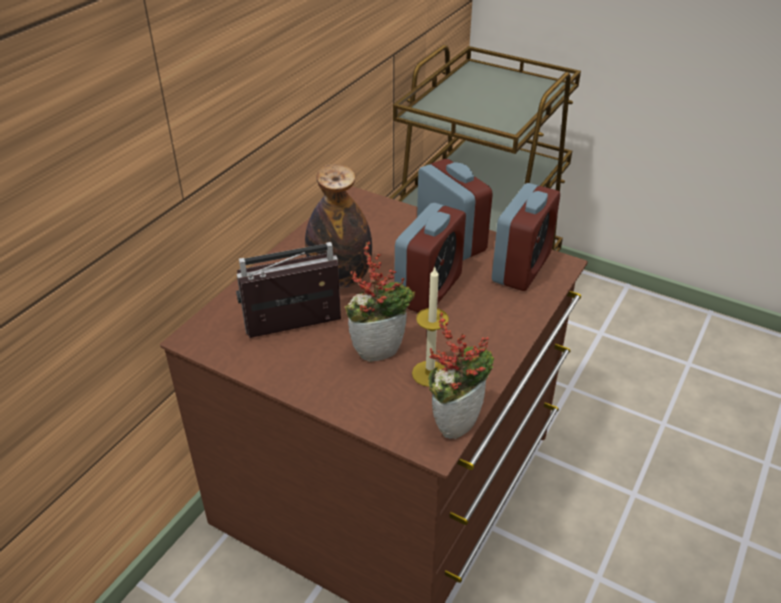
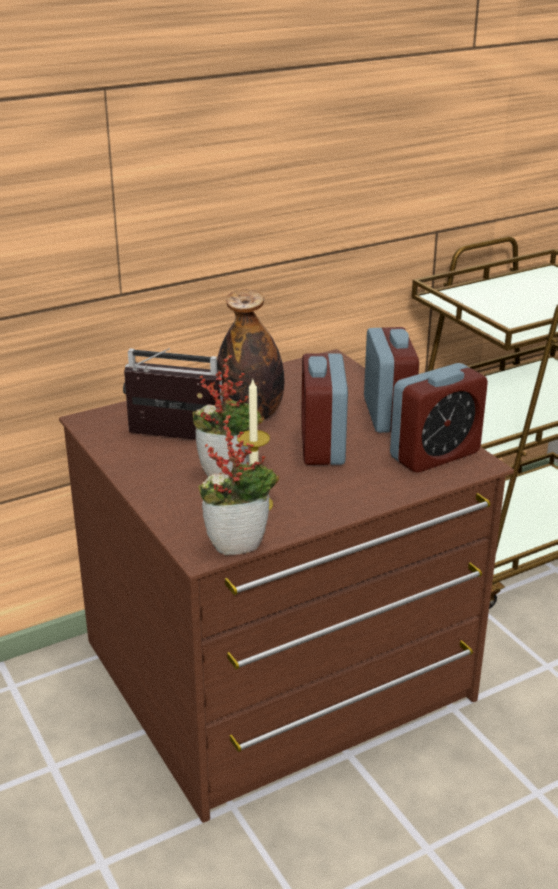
camera: 30 degrees right, 10 degrees down
(428, 290) = (322, 445): alarm clock -> alarm clock turned 120 degrees clockwise

